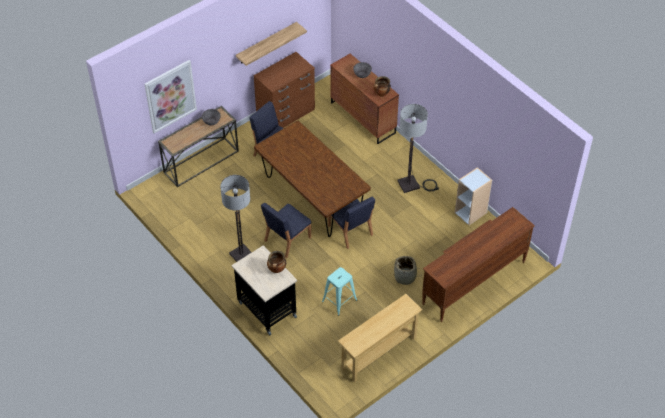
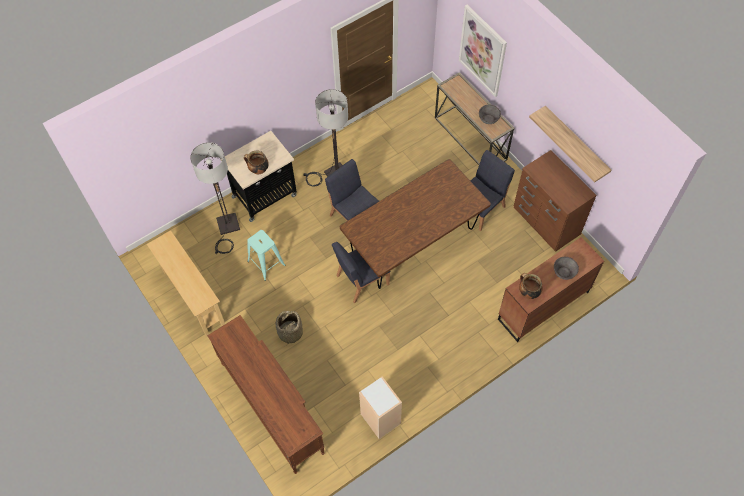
camera: 95 degrees right, 10 degrees up
(414, 185) = (428, 356): floor lamp -> floor lamp (227, 231)

